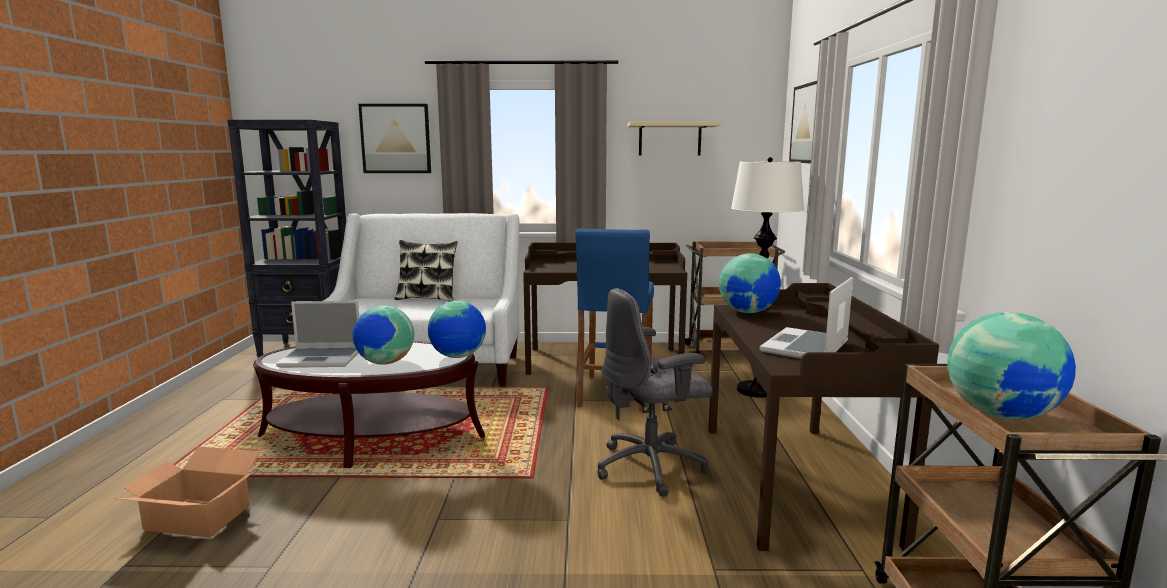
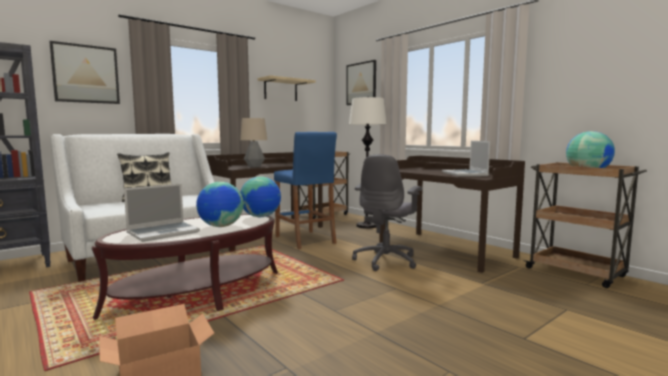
camera: 40 degrees left, 5 degrees down
(574, 267) = (254, 167): none -> table lamp
(748, 312) = (404, 170): globe -> none

